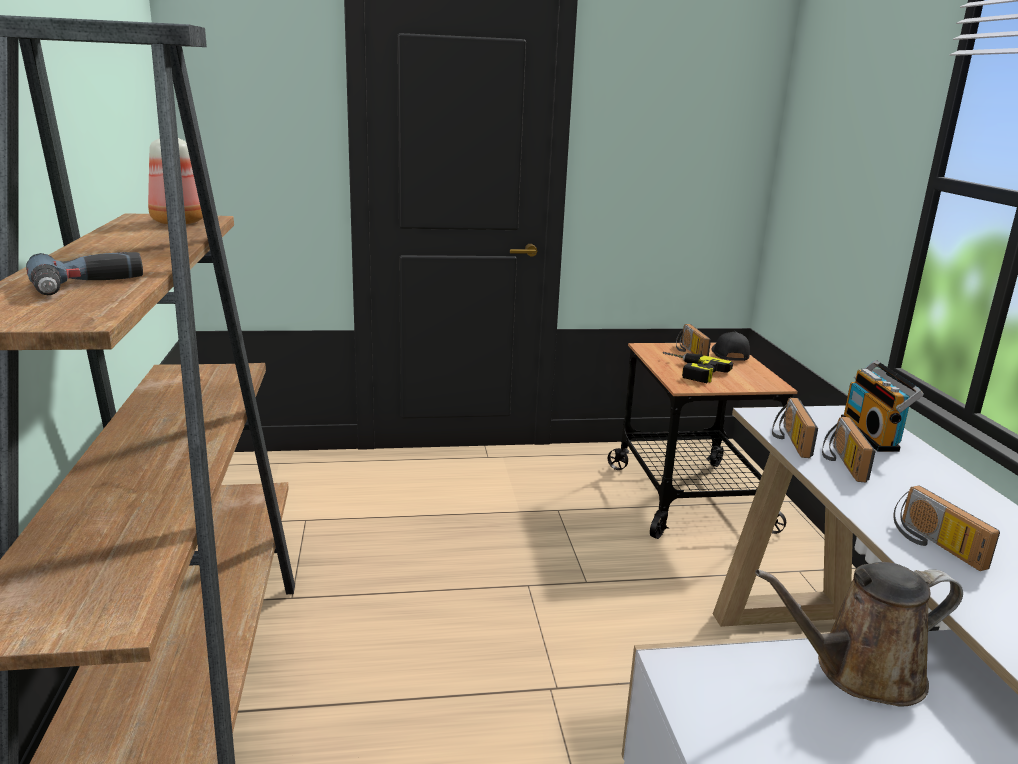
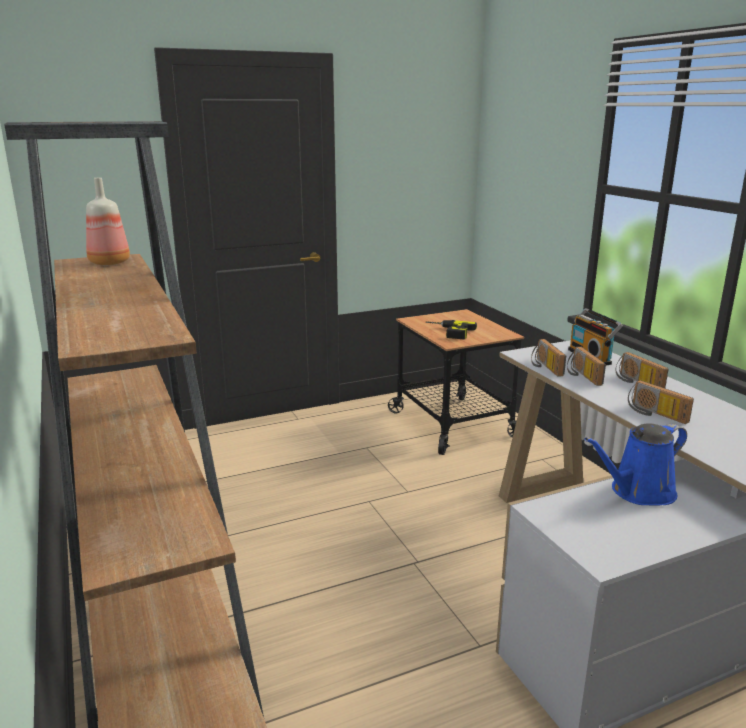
camera: 15 degrees left, 0 degrees up
(89, 285) = (129, 314): power drill -> none
(689, 352) = (441, 319): radio -> radio (636, 382)
(728, 354) = (468, 318): black cap -> none
(860, 672) = (638, 492): brown watering can -> blue watering can

